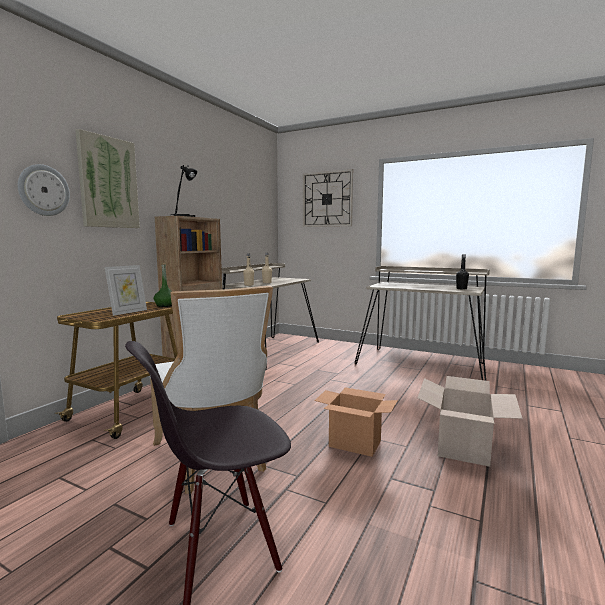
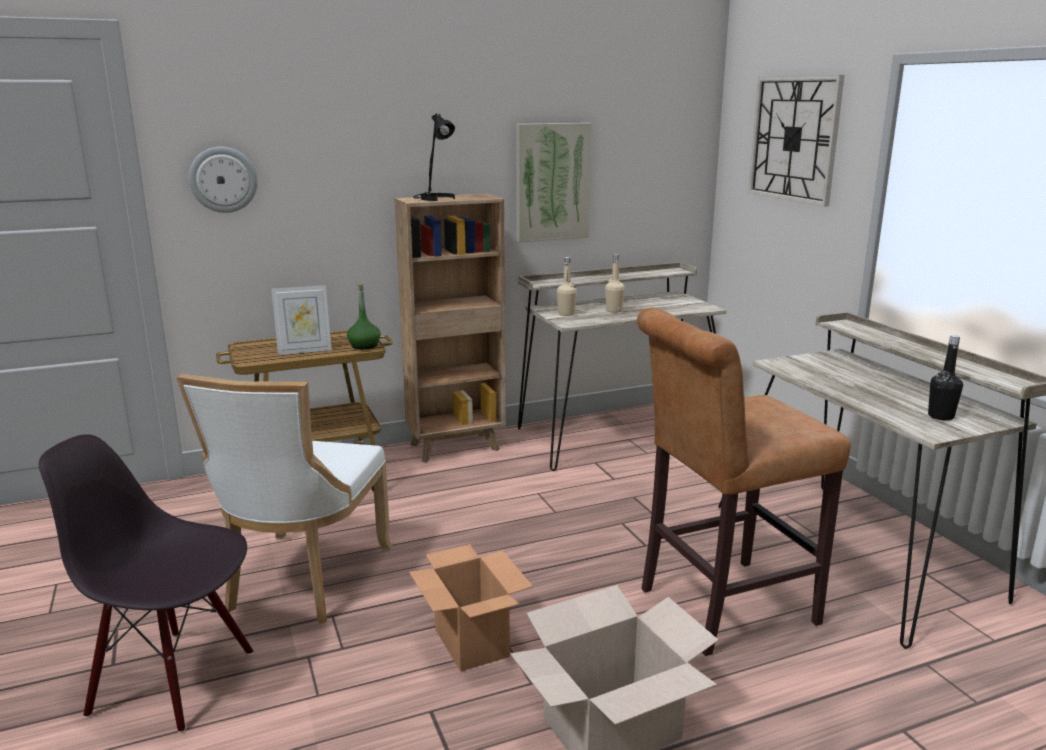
camera: 40 degrees right, 10 degrees up
(108, 183) = (318, 155): picture -> picture (552, 182)
(416, 393) = (719, 608): none -> brown stool

